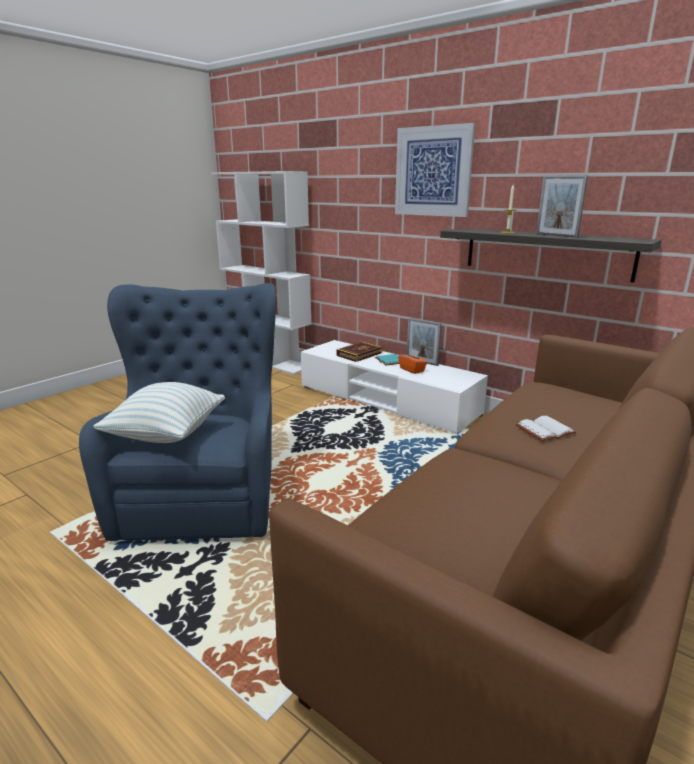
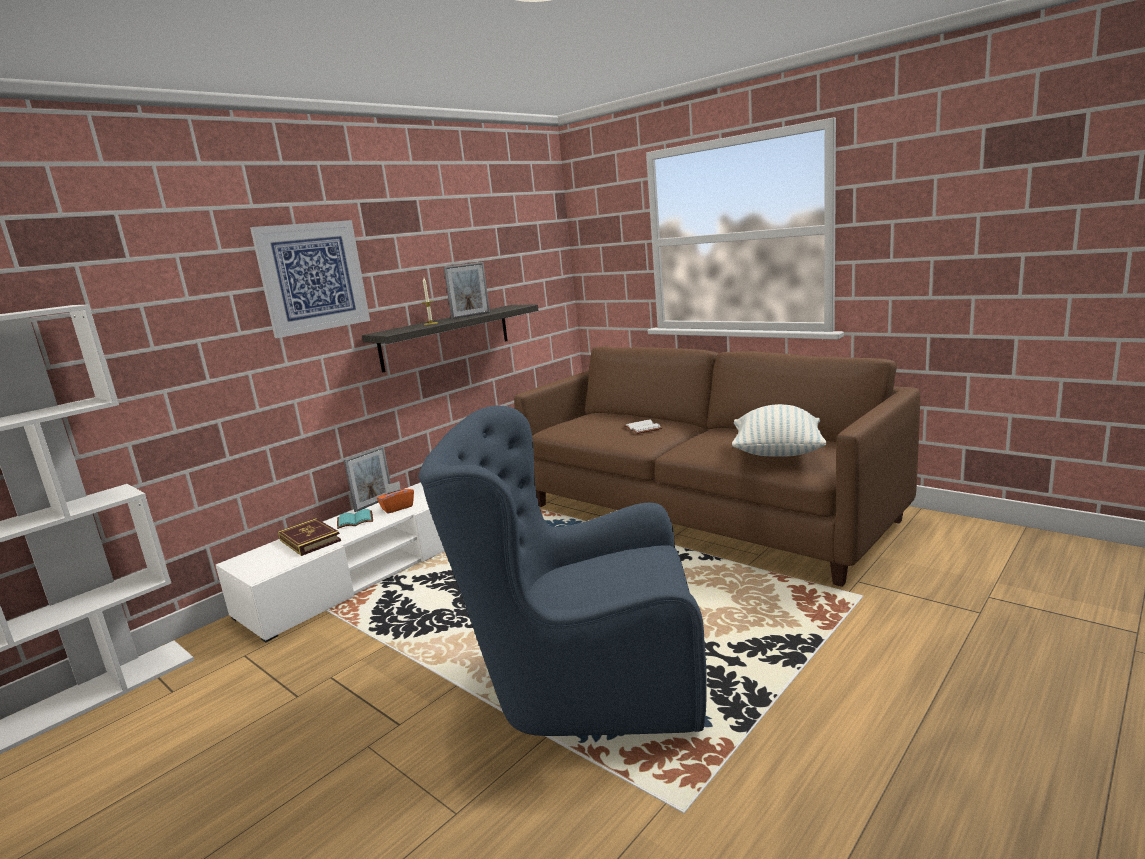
camera: 85 degrees left, 5 degrees down
(166, 435) = (630, 584): pillow -> pillow (777, 454)

